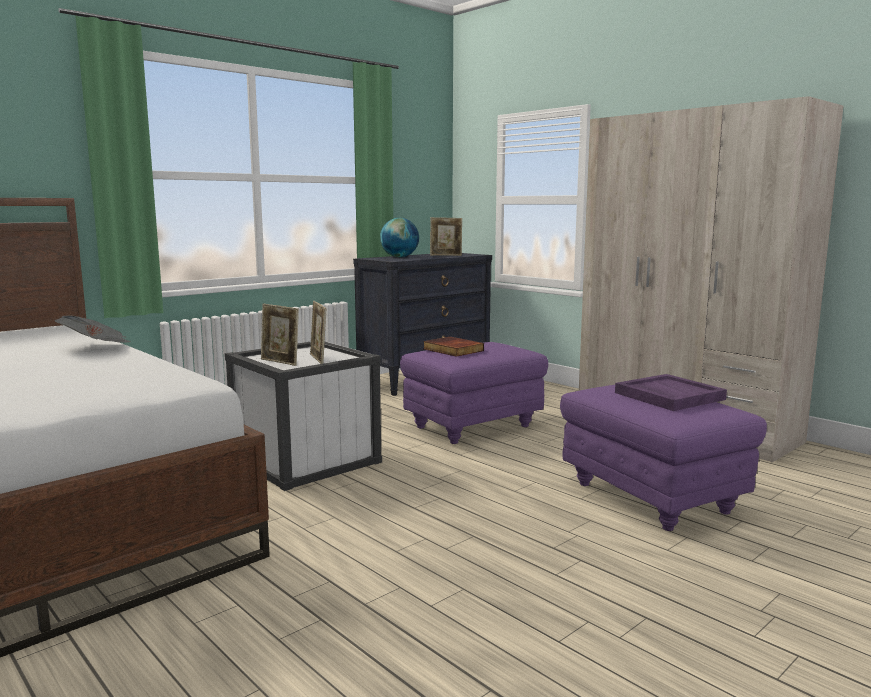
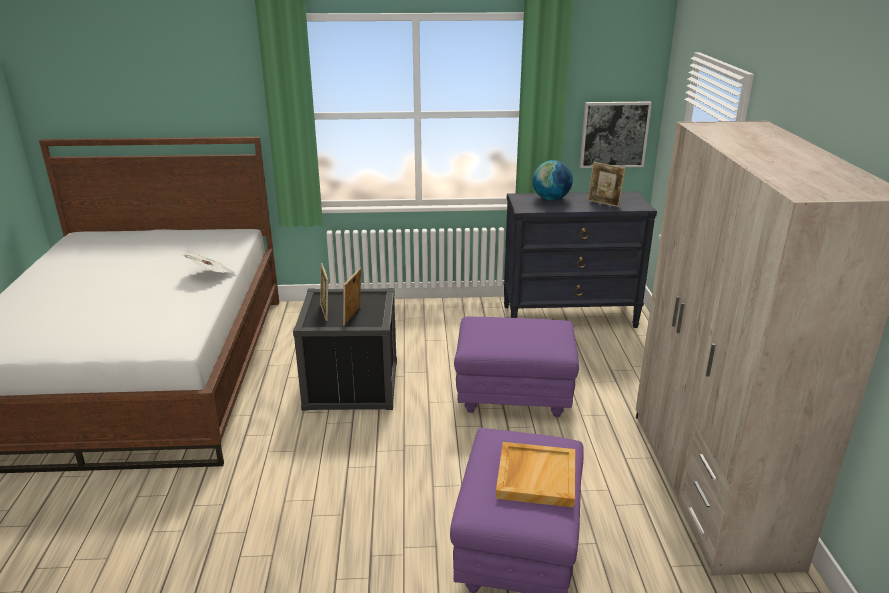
camera: 40 degrees right, 15 degrees up
(306, 460) = (352, 385): white storage box -> black storage box
(422, 203) = (614, 134): none -> picture
(452, 350) = (499, 327): book -> none
(668, 396) = (535, 476): purple tray -> beige tray

